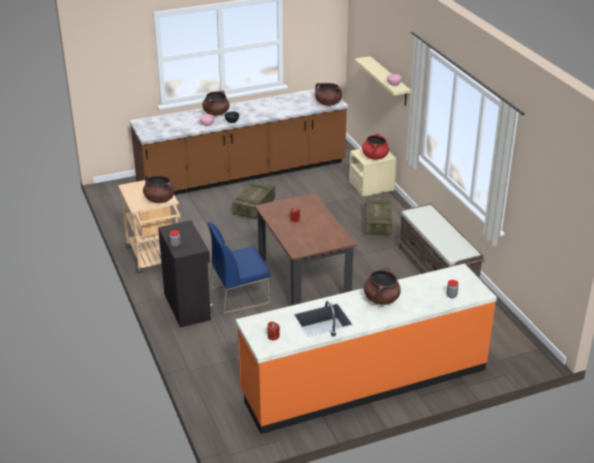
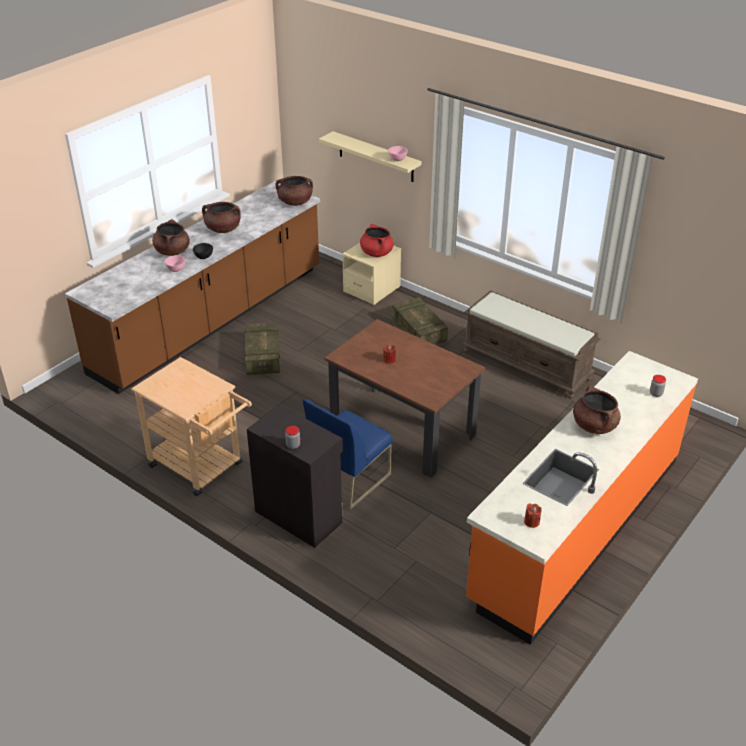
camera: 30 degrees left, 5 degrees up
(159, 199) = (207, 390): brown cooking pot -> brown cooking pot (223, 229)

